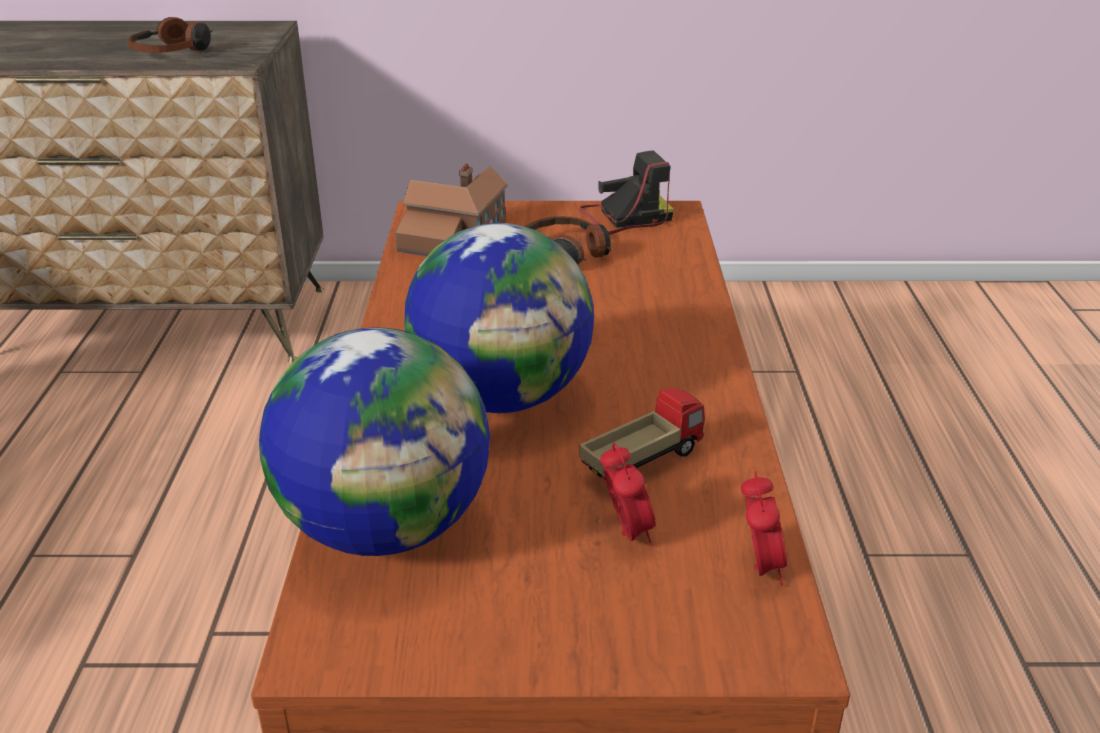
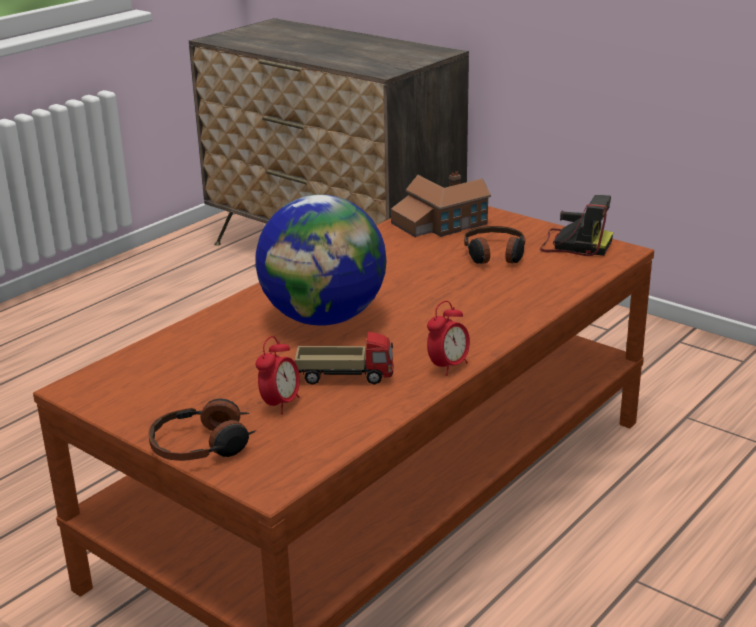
camera: 40 degrees right, 5 degrees down
(173, 51) = (358, 59): headphones -> headphones (203, 445)
(386, 527) = (175, 354): globe -> none
(759, 567) = (321, 448): alarm clock -> alarm clock (448, 366)

